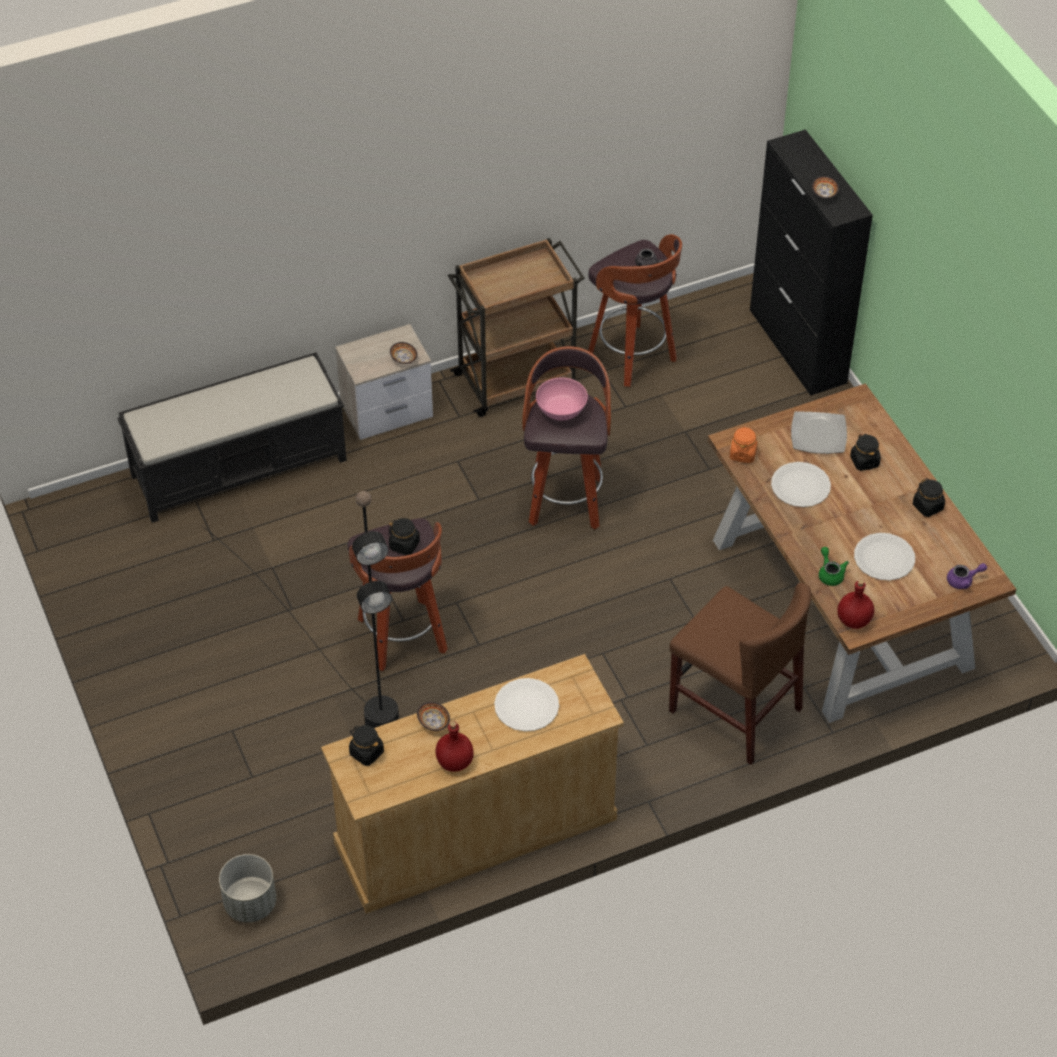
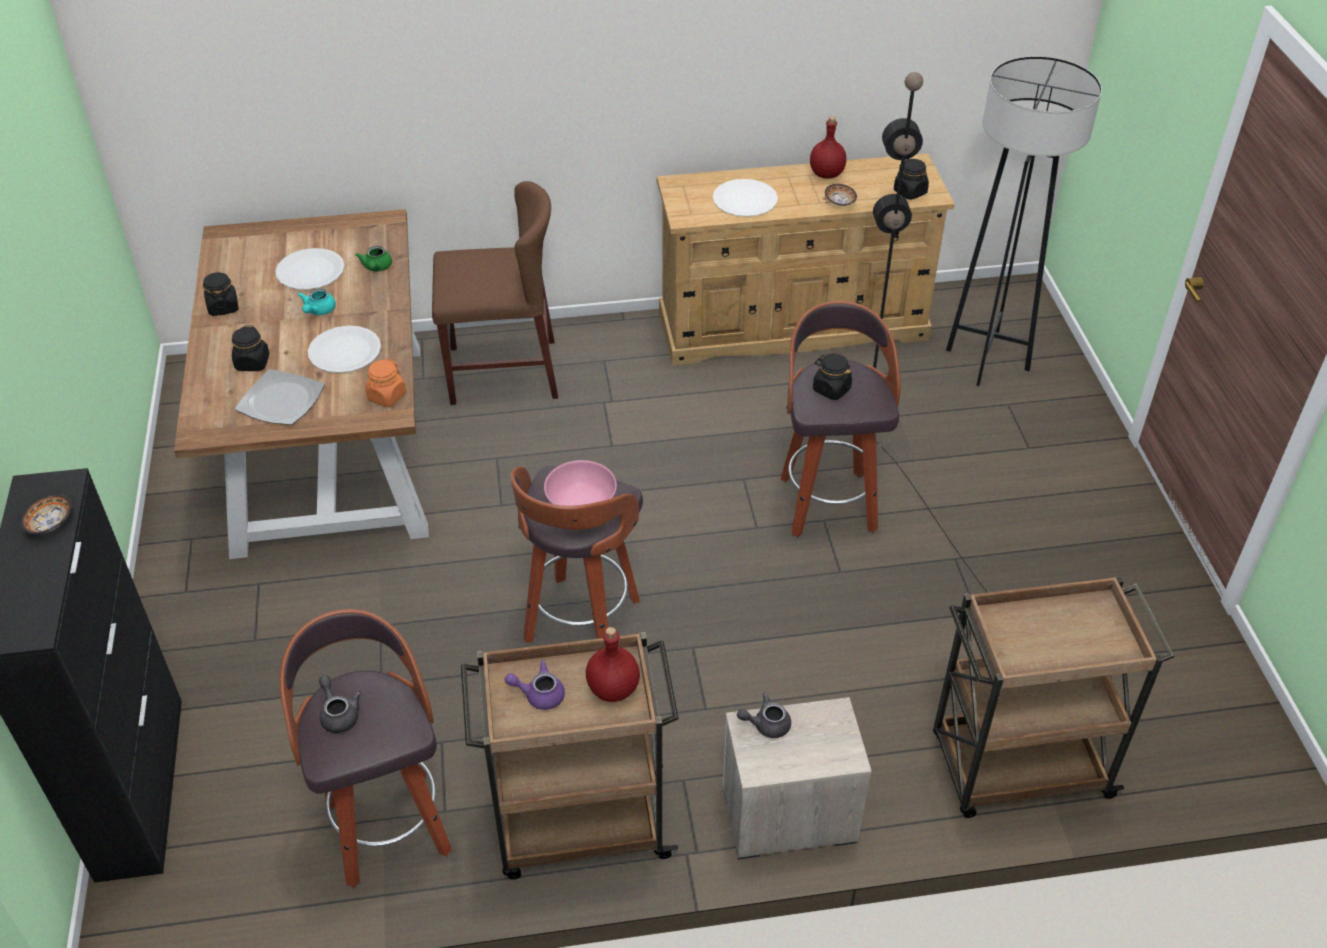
camera: 165 degrees left, 5 degrees down
(240, 467) = (1017, 767): black bench -> brown cart
(250, 903) = (1012, 311): grey planter -> none
(274, 828) = (987, 360): none -> grey floor lamp
(404, 358) = (766, 724): bowl -> grey teapot
(735, 710) = (503, 372): brown chair -> brown chair turned 120 degrees clockwise
(848, 519) = (318, 311): none -> turquoise teapot
(854, 621) = (383, 228): red bottle -> red bottle (613, 688)
(963, 580) = (248, 240): purple teapot -> purple teapot (539, 694)

